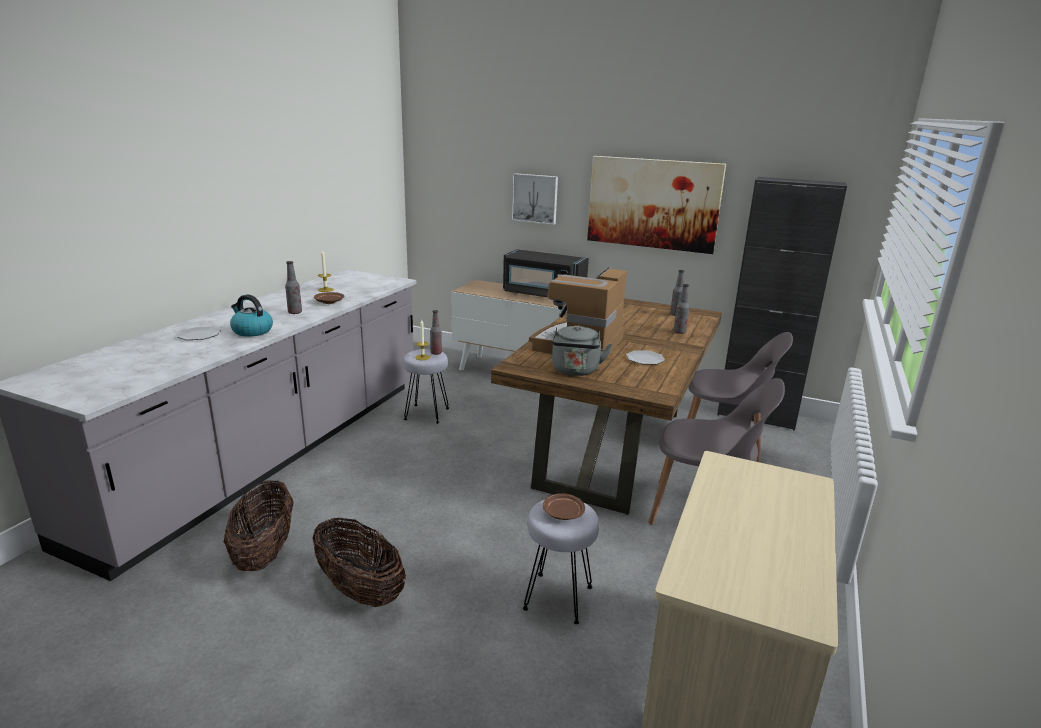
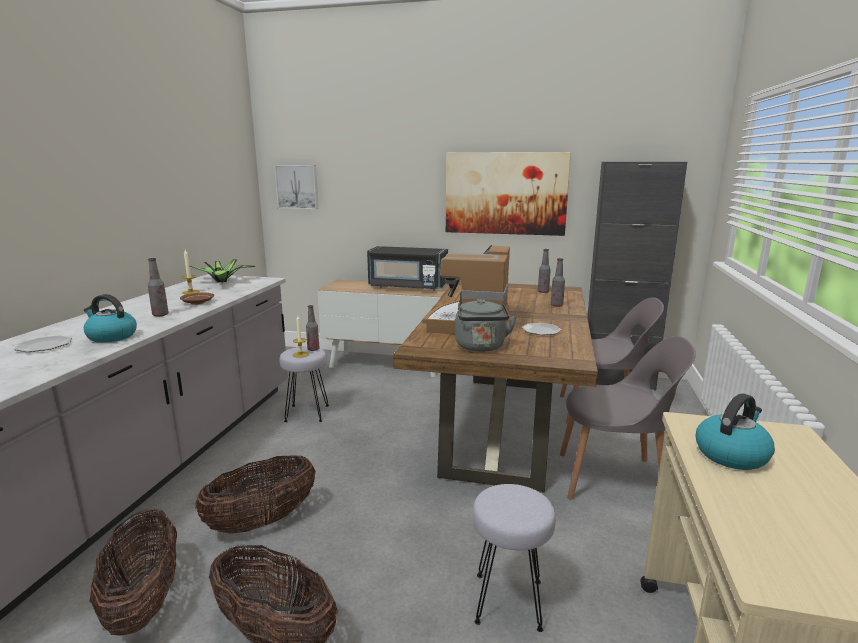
camera: 10 degrees left, 5 degrees down
(357, 280) = (223, 282): none -> potted plant
(366, 504) = (262, 521): none -> basket
(535, 198) = (392, 196): picture -> picture (297, 186)
(563, 513) = (512, 503): brown plate -> none
(736, 493) = (731, 454): none -> kettle

